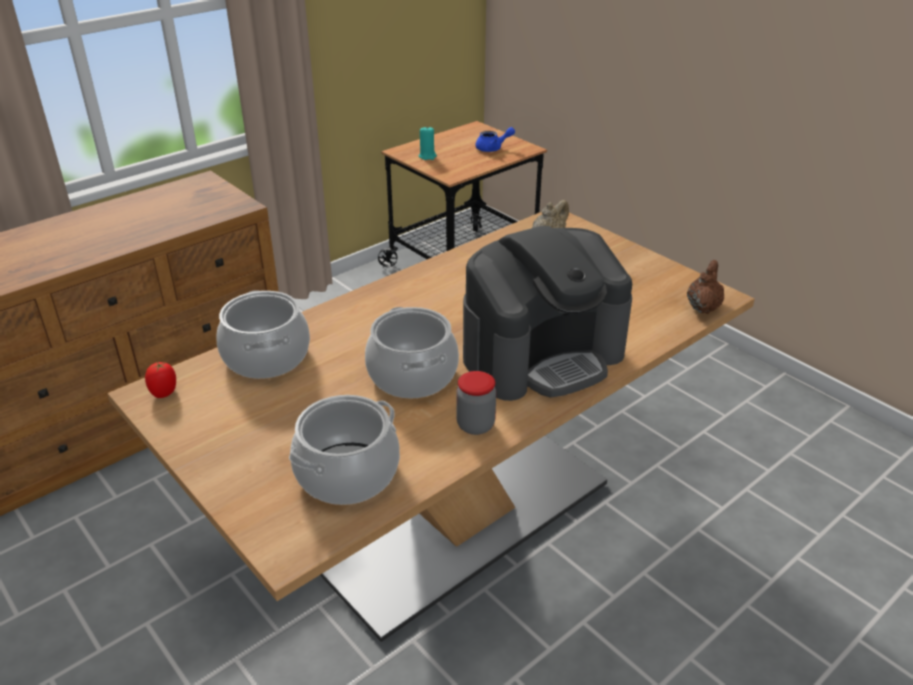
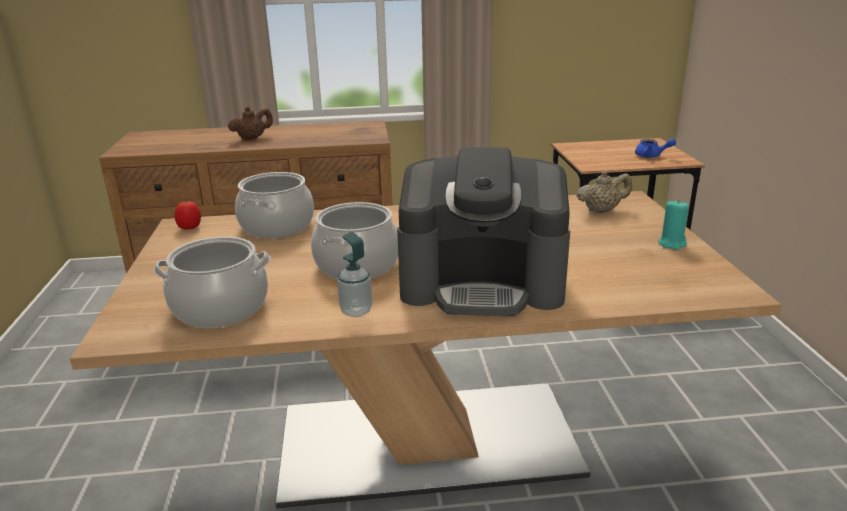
camera: 35 degrees right, 10 degrees down
(427, 156) = (585, 152): turquoise candle -> turquoise candle (672, 244)
(475, 425) = (356, 311): jar -> soap dispenser
(703, 307) = (703, 294): brown teapot -> brown teapot (252, 138)

